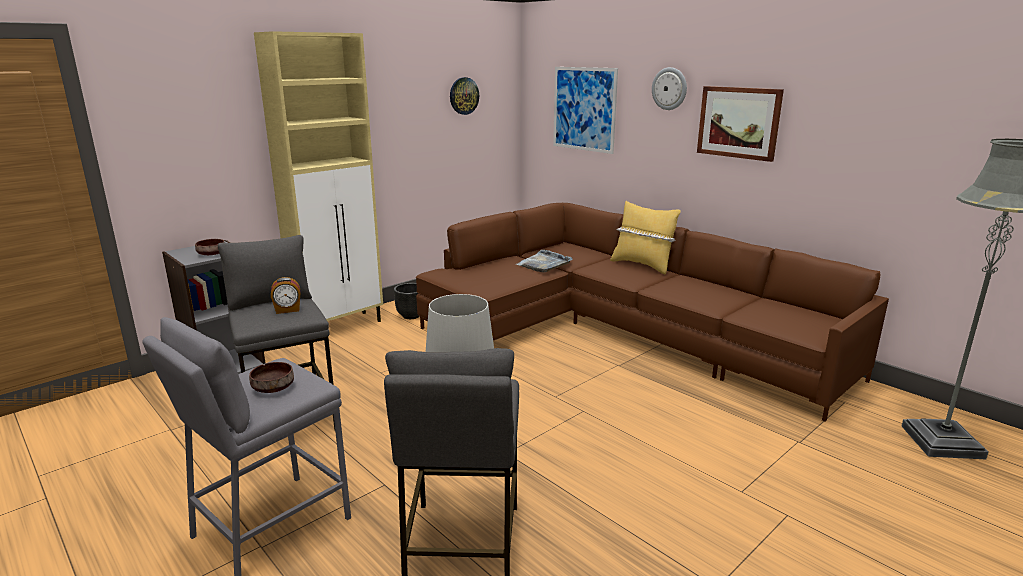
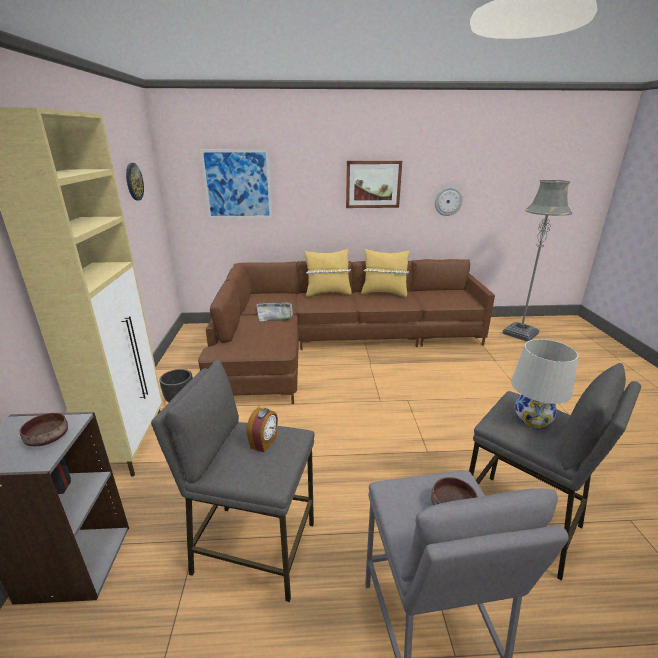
camera: 50 degrees left, 5 degrees up
(669, 88) = (317, 164): wall clock -> wall clock (448, 201)
(711, 286) = (384, 293): none -> yellow pillow

